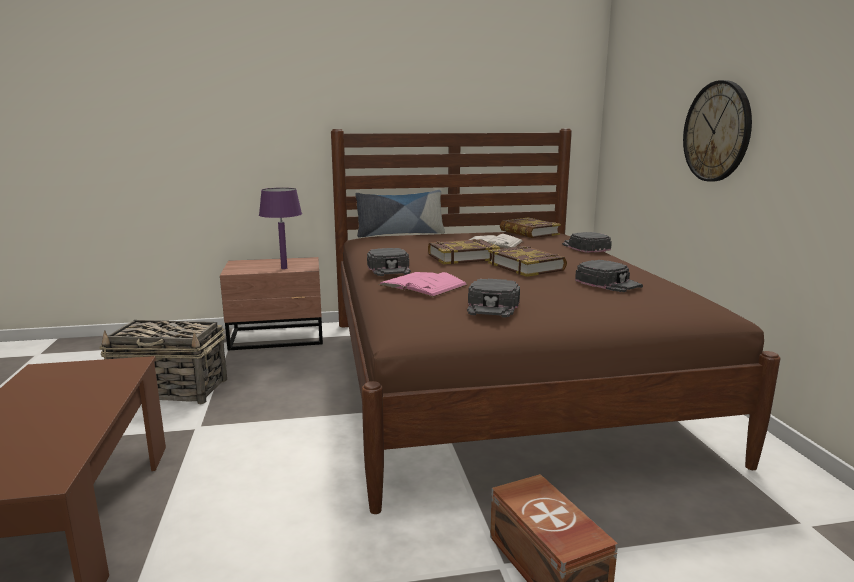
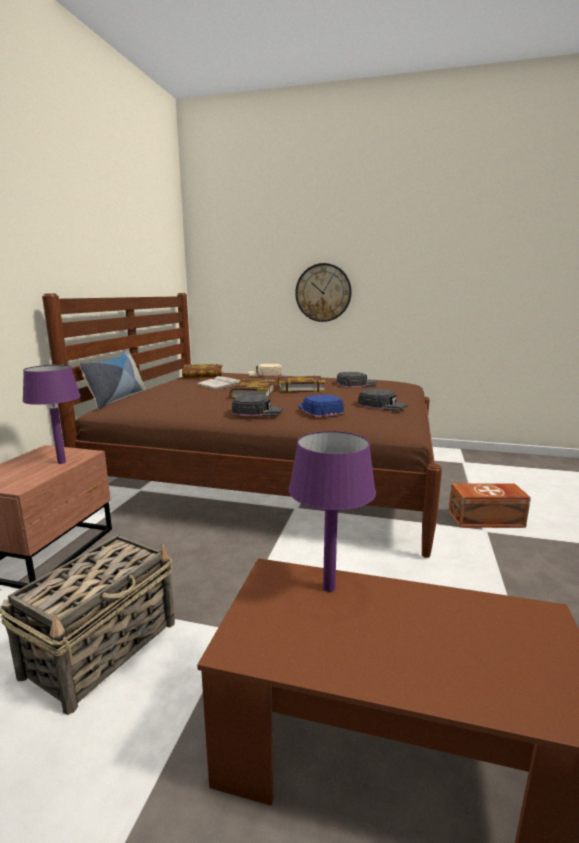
camera: 65 degrees left, 0 degrees up
(106, 384) = (329, 588): none -> purple table lamp
(423, 285) = (319, 410): pink book -> blue cap
(585, 247) = (265, 374): black cap -> beige cap

